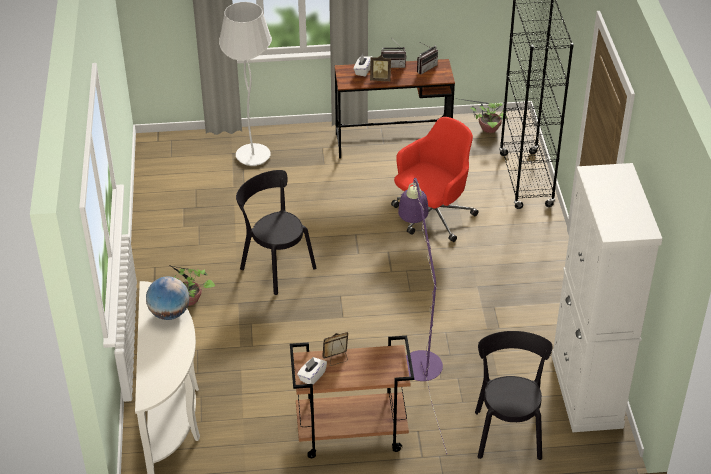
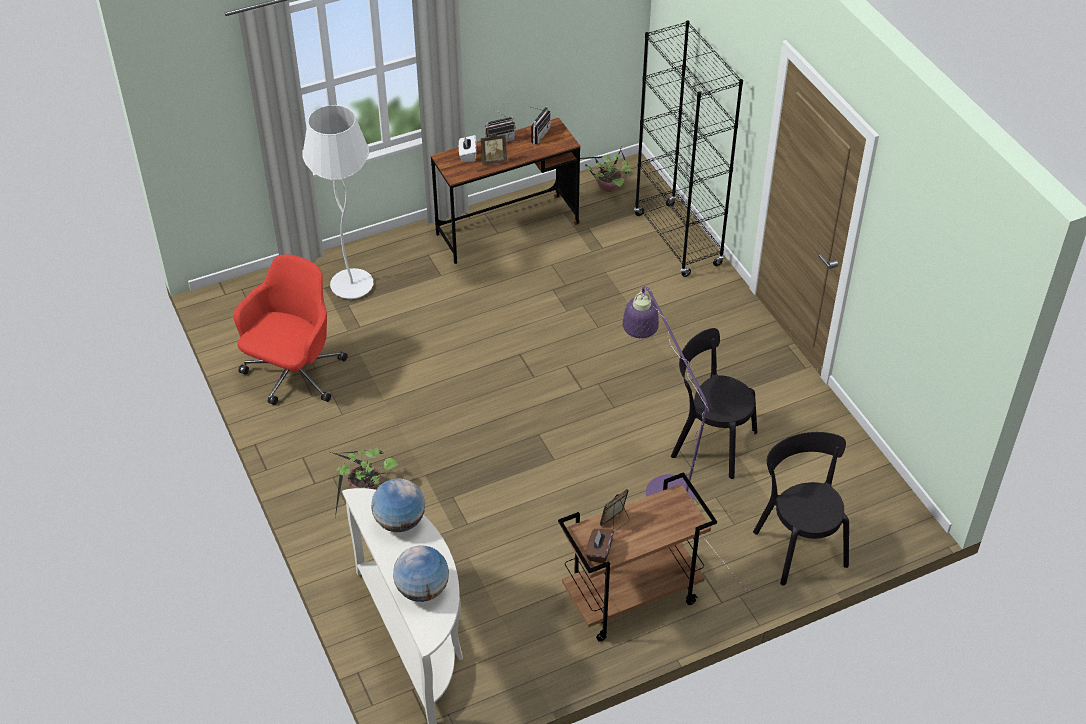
camera: 20 degrees left, 5 degrees up
(160, 365) = (422, 589): none -> globe
(276, 266) = (447, 418): black chair -> black chair (710, 442)
(312, 376) = (599, 551): white tissue box -> brown tissue box
(432, 217) = (596, 310): red office chair -> red office chair (294, 375)
(586, 391) = (858, 473): white cabinet -> none

